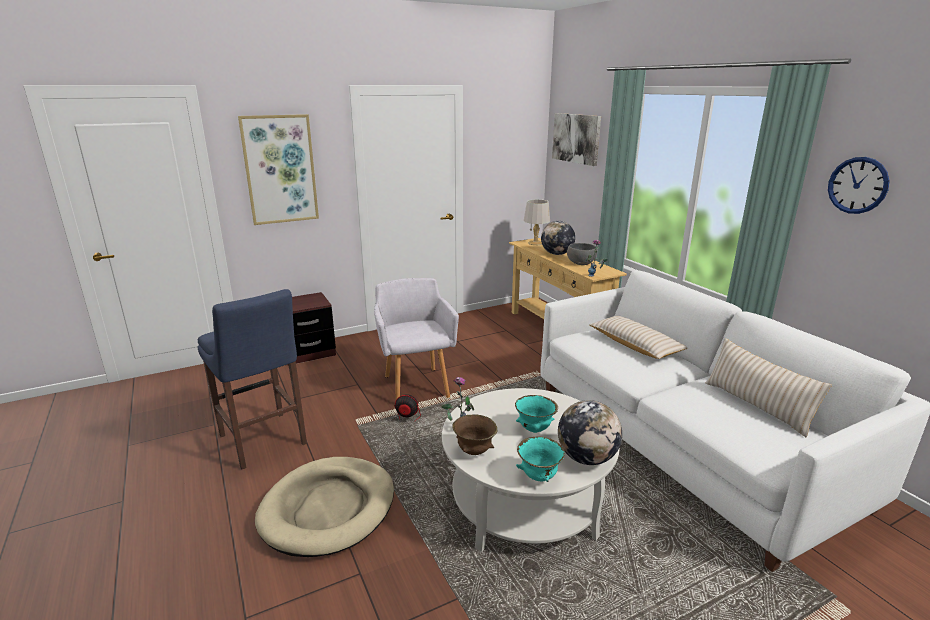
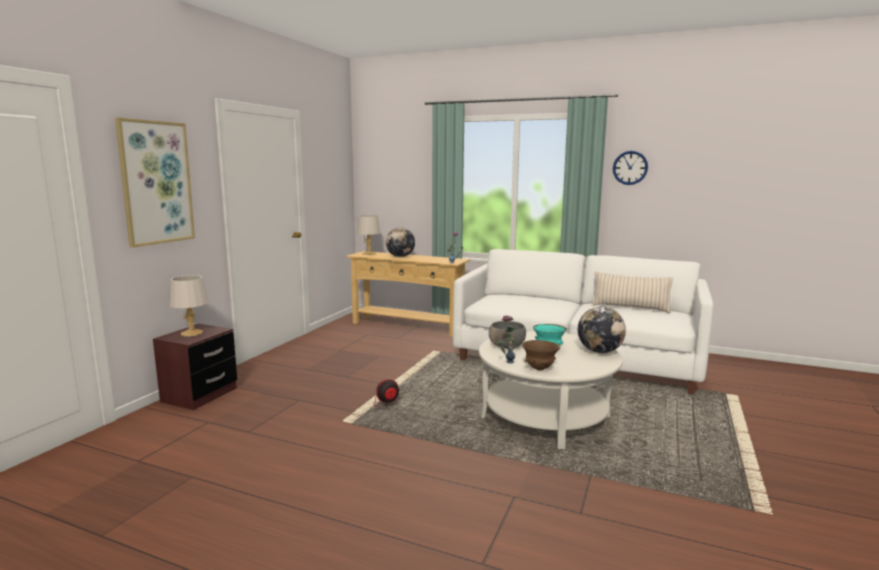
camera: 40 degrees left, 10 degrees down
(264, 442) = (279, 466): blue stool -> none
(301, 301) = (192, 333): none -> grey table lamp
(328, 509) = (424, 477): beige dog bed -> none
(416, 384) = (353, 384): grey armchair -> none
(538, 477) = (595, 366): turquoise bowl -> none
(576, 138) = (389, 161): picture -> none
(580, 263) = (429, 258): grey bowl -> grey bowl (506, 346)
(635, 345) = (524, 299): beige pillow -> none

